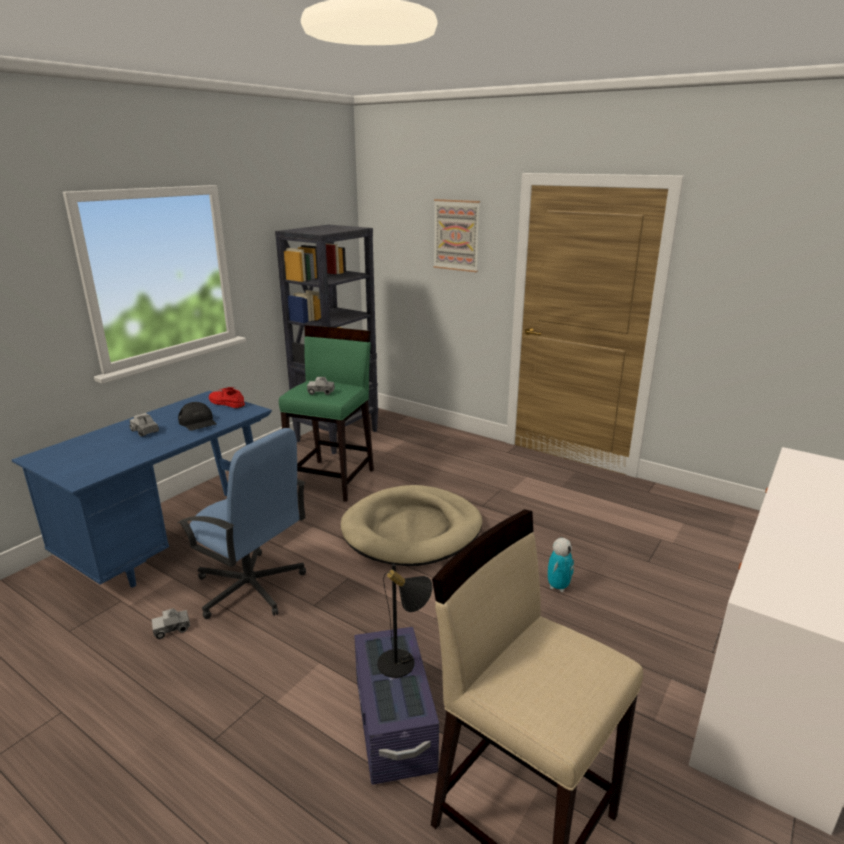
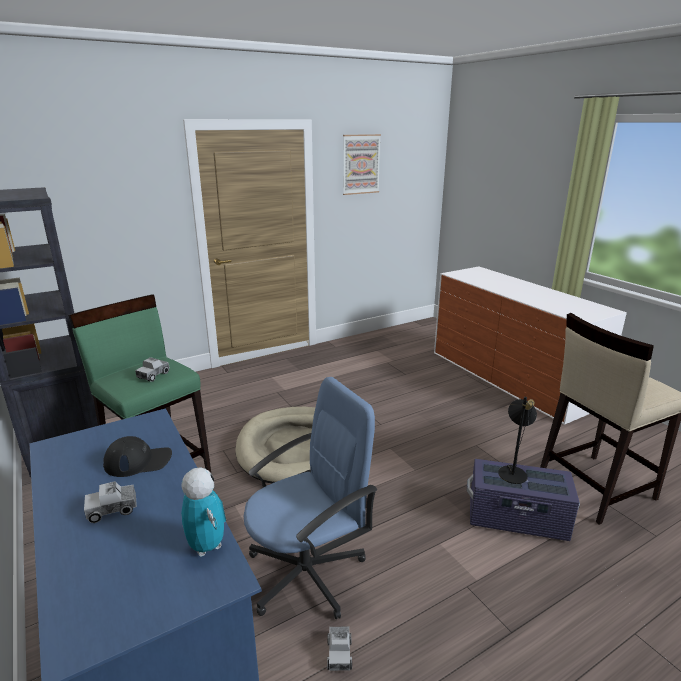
camera: 65 degrees left, 0 degrees up
(226, 403) = (99, 434): red shoe -> none
(456, 235) = (119, 186): picture -> picture (361, 164)
(558, 587) = (410, 410): toy robot -> toy robot (206, 546)

